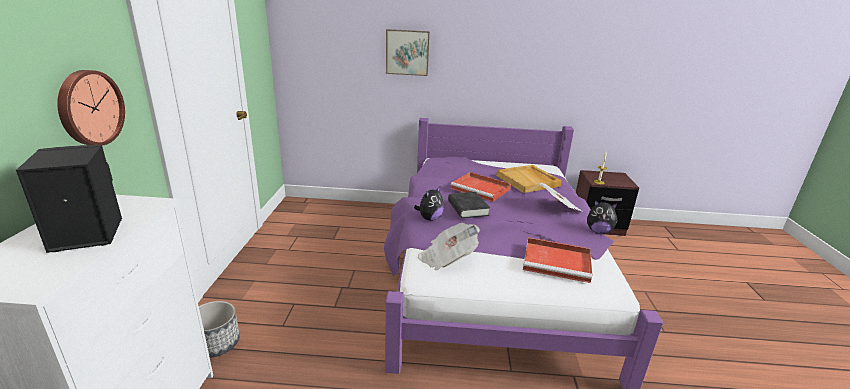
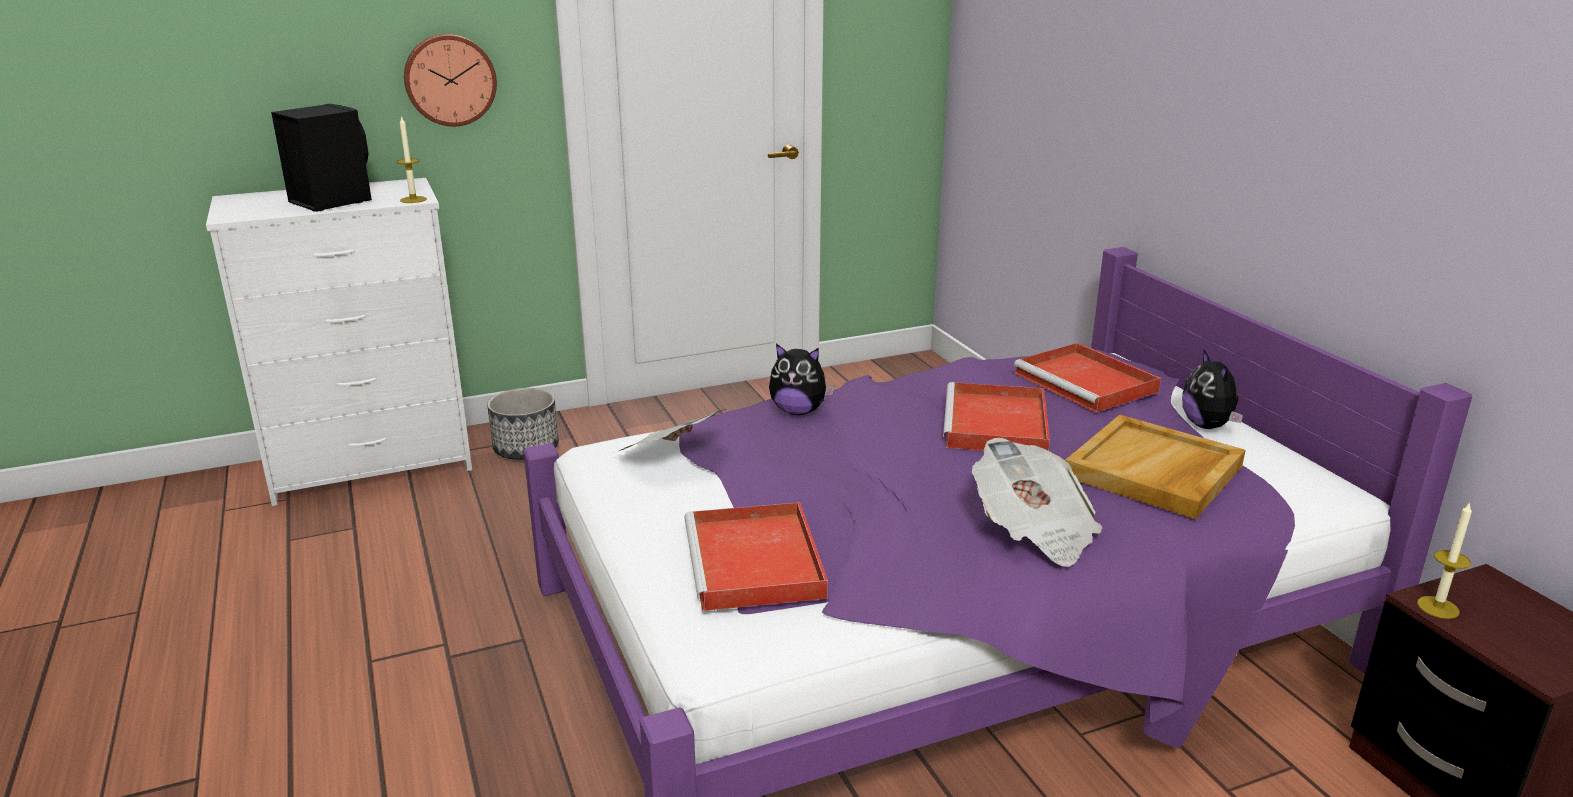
camera: 65 degrees right, 0 degrees up
(153, 205) = (413, 200): none -> candle
(407, 52) = (1125, 78): picture -> none
(459, 167) = (1088, 383): none -> red tray
(468, 208) = (875, 430): black book -> none
(598, 231) = (984, 606): plush toy -> plush toy (1208, 426)

